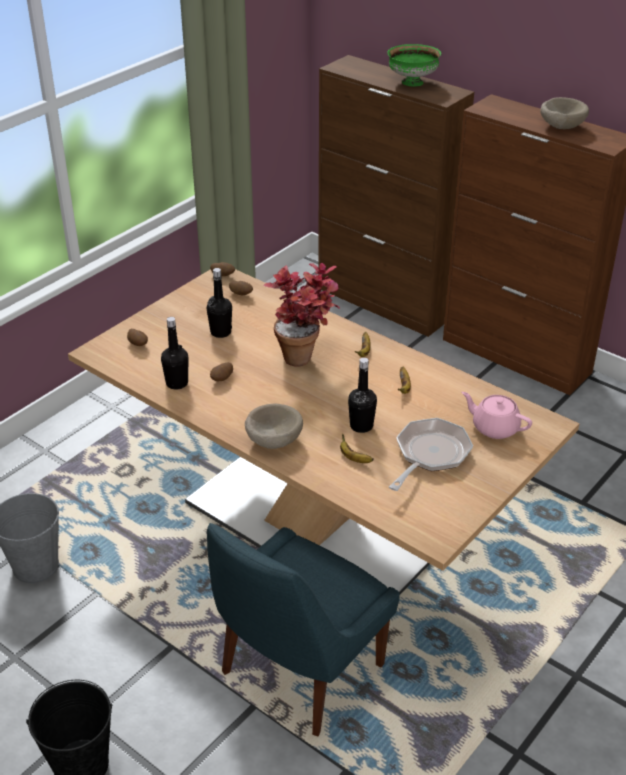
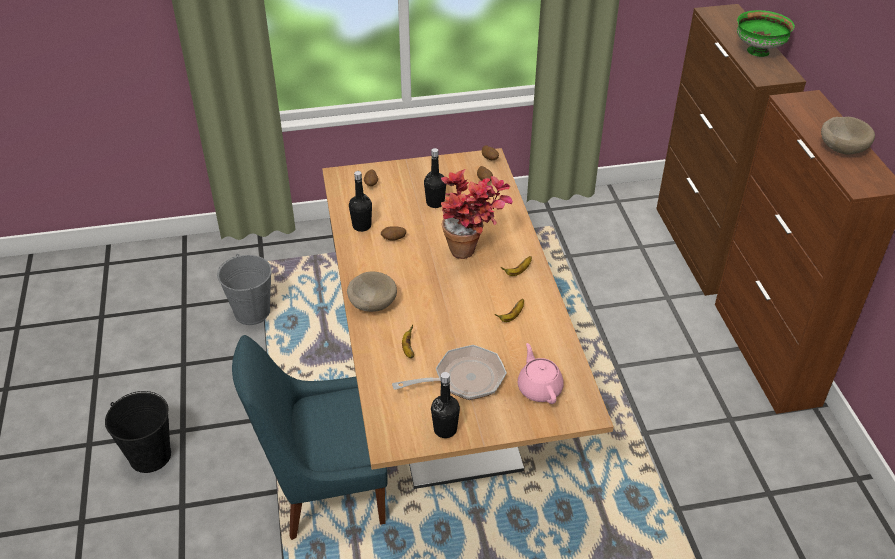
camera: 40 degrees right, 5 degrees up
(361, 426) = (443, 328): black bottle -> black bottle (445, 429)

